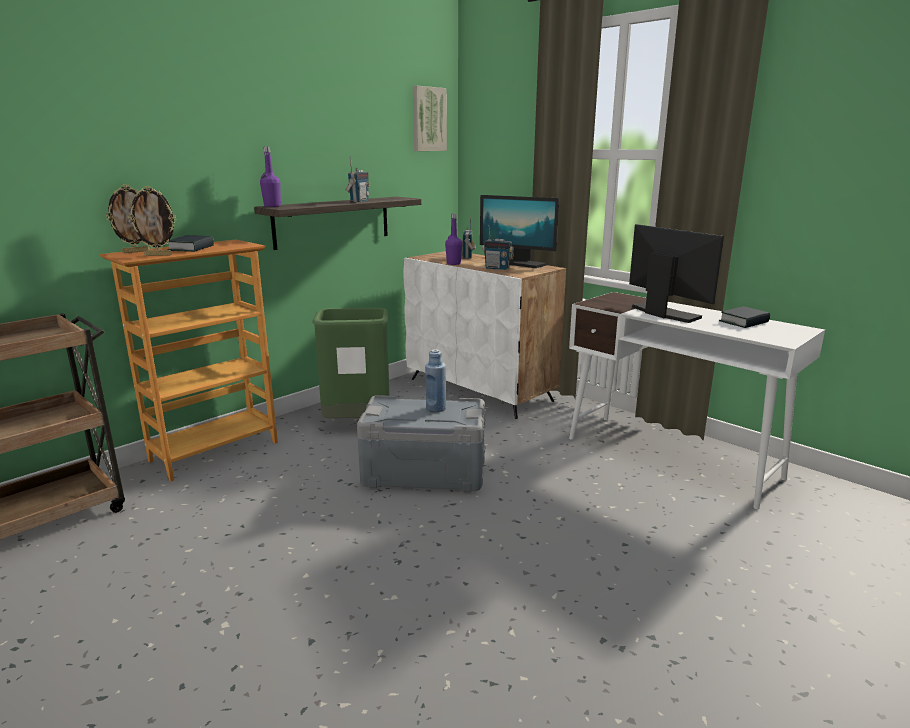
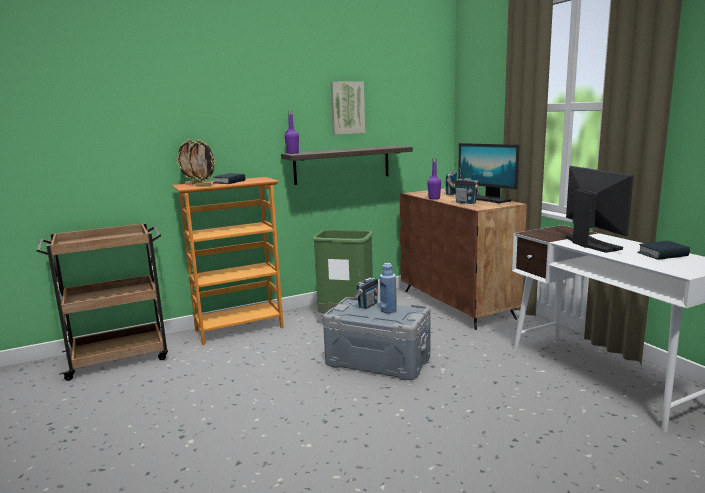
camera: 20 degrees right, 5 degrees down
(359, 201) = (360, 149): radio -> radio (367, 305)
(428, 119) = (426, 85): picture -> picture (347, 108)
(480, 390) = (457, 304): white cabinet -> brown cabinet

